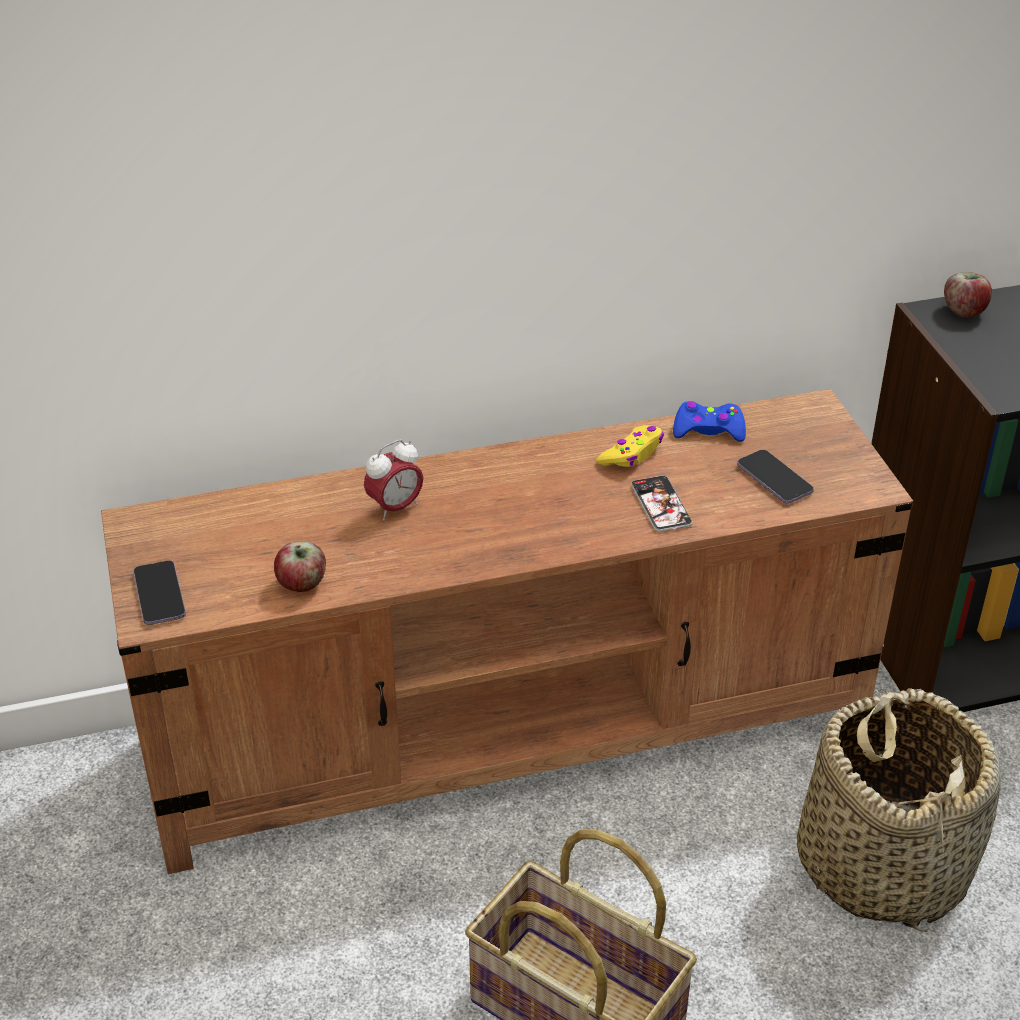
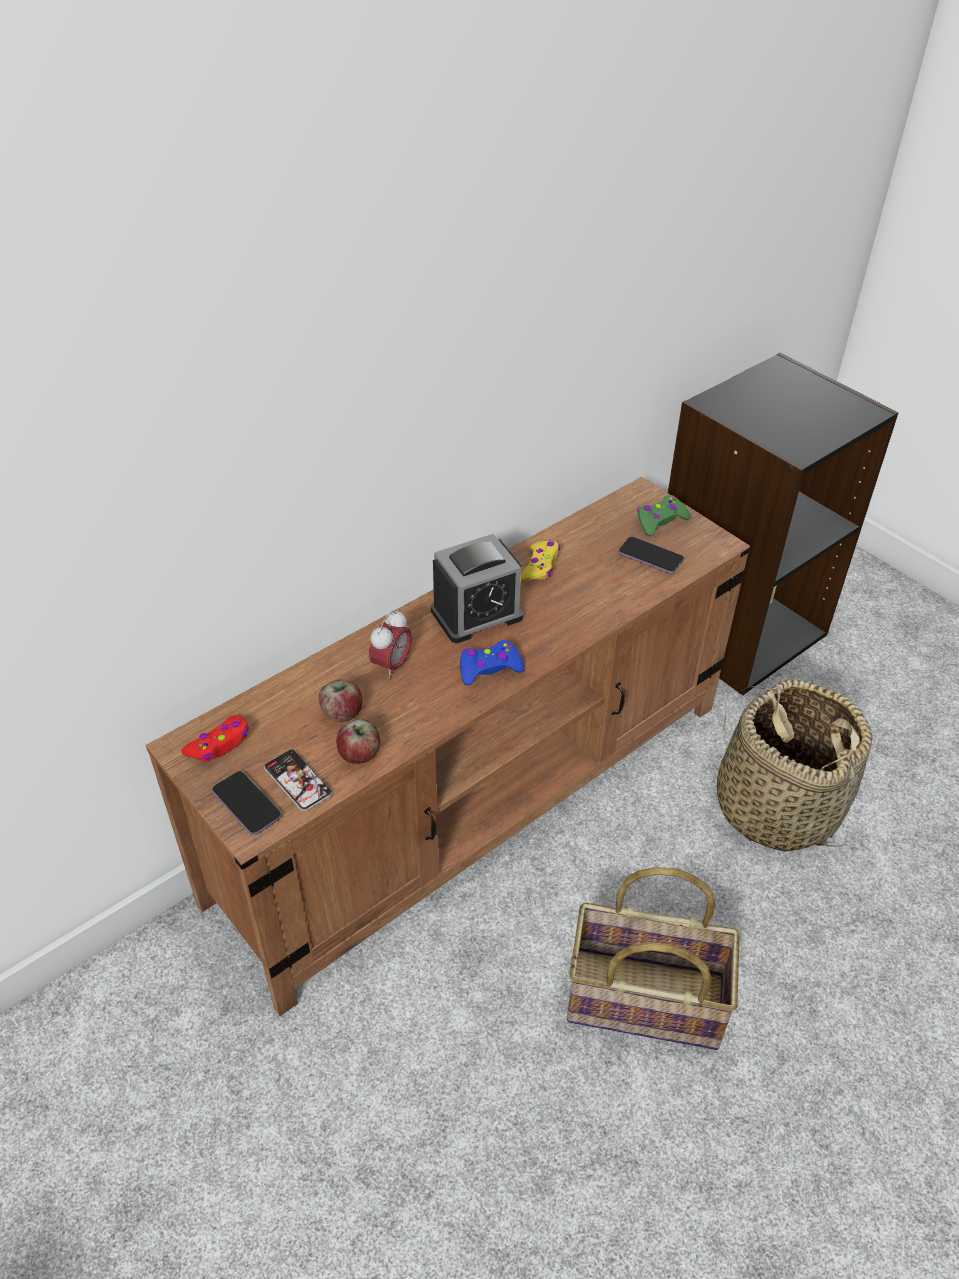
camera: 25 degrees left, 5 degrees up
(170, 531) = (219, 744): none -> red game controller
(524, 483) = (476, 614): none -> alarm clock
(661, 505) = (586, 601): phone -> phone (298, 781)
(708, 430) = (580, 532): blue game controller -> blue game controller (489, 668)
(816, 443) = (660, 521): none -> green game controller
(964, 311) = (730, 396): apple -> apple (342, 713)

